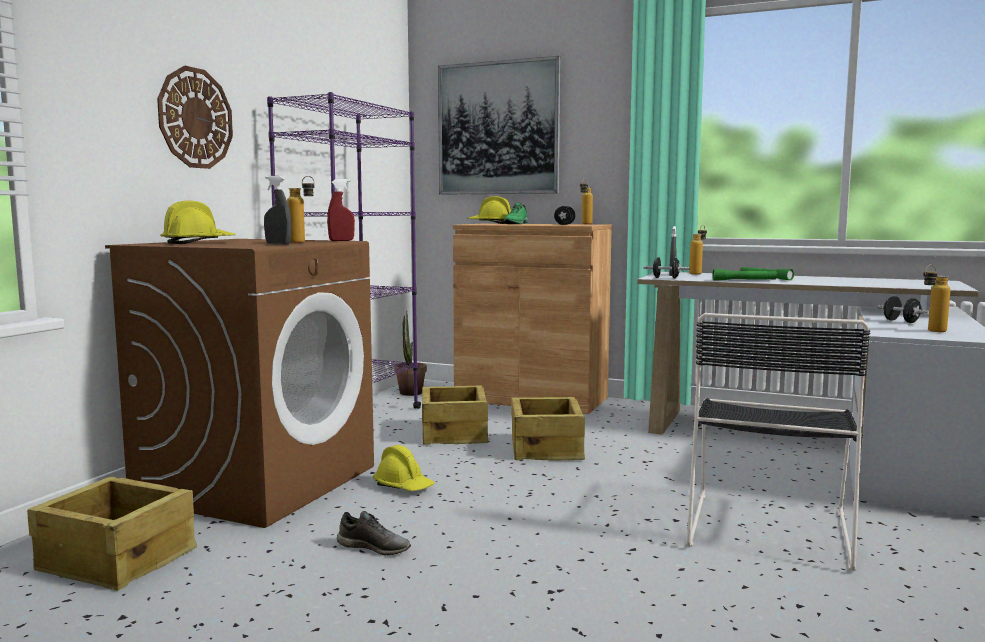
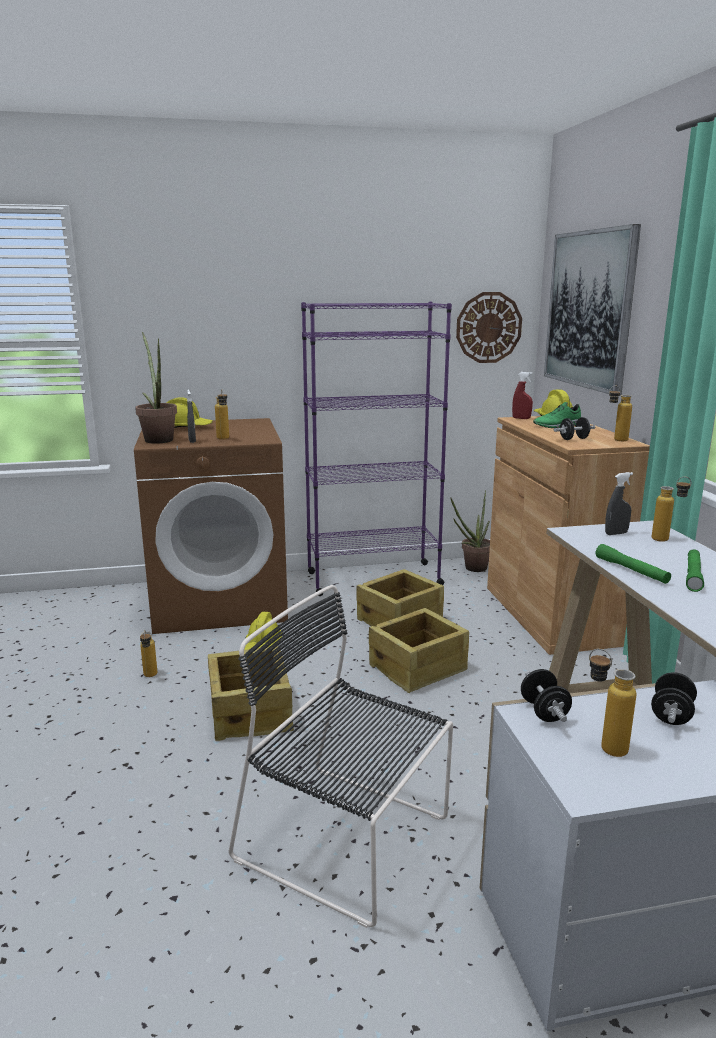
camera: 55 degrees right, 10 degrees up
(117, 558) = (83, 617): crate -> crate (251, 711)
(195, 118) = (231, 328): wall clock -> wall clock (488, 327)
(229, 245) = (158, 439): none -> potted plant
(341, 240) = (265, 439): red spray bottle -> red spray bottle (521, 418)
(374, 547) = (150, 677): grey shoe -> bottle
(666, 278) = (576, 536): black dumbbell -> black dumbbell (544, 712)
(769, 526) = (348, 841): black chair -> black chair turned 45 degrees clockwise

